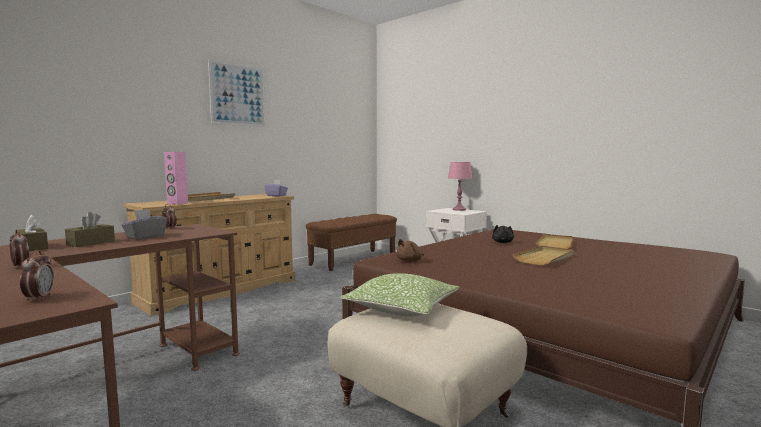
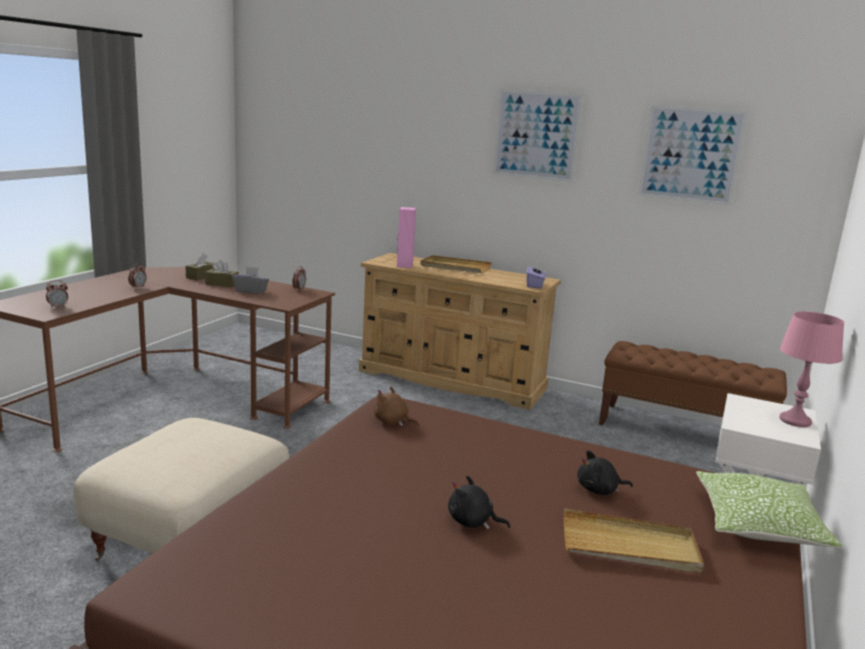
camera: 70 degrees right, 10 degrees up
(321, 108) = (691, 154): none -> picture
(402, 308) = (214, 436): pillow -> pillow (759, 525)
(545, 258) = (472, 522): beige tray -> black plush toy

